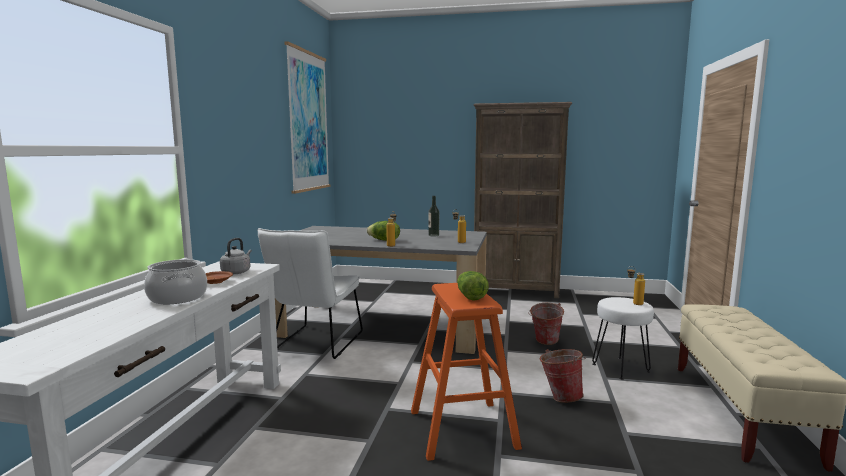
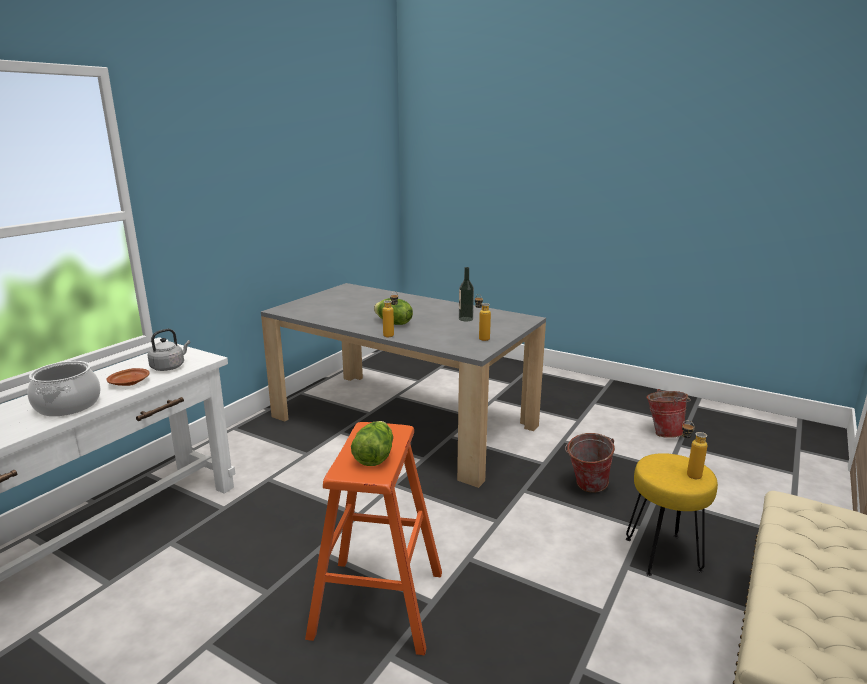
camera: 20 degrees right, 10 degrees up
(308, 122) = (352, 147): picture -> none
(315, 344) = (308, 437): white chair -> none
(516, 291) = (613, 390): brown bookcase -> none
(560, 396) = (538, 584): bucket -> bucket (663, 432)
(619, 368) = (662, 554): white stool -> yellow stool

